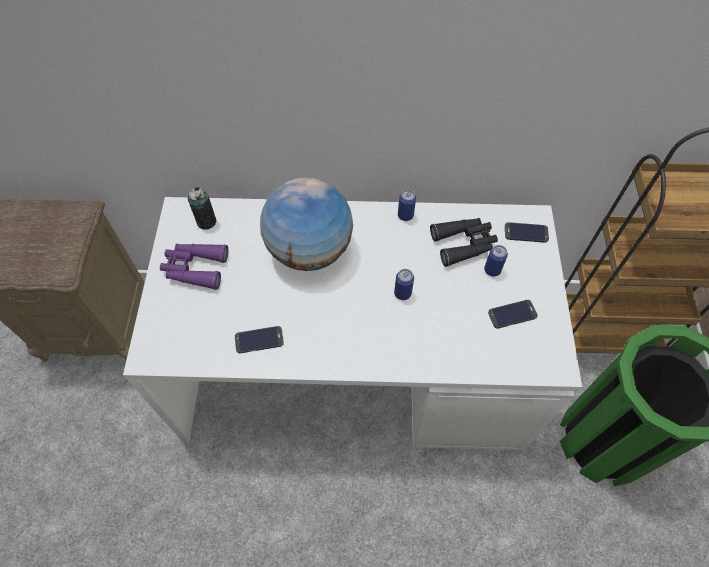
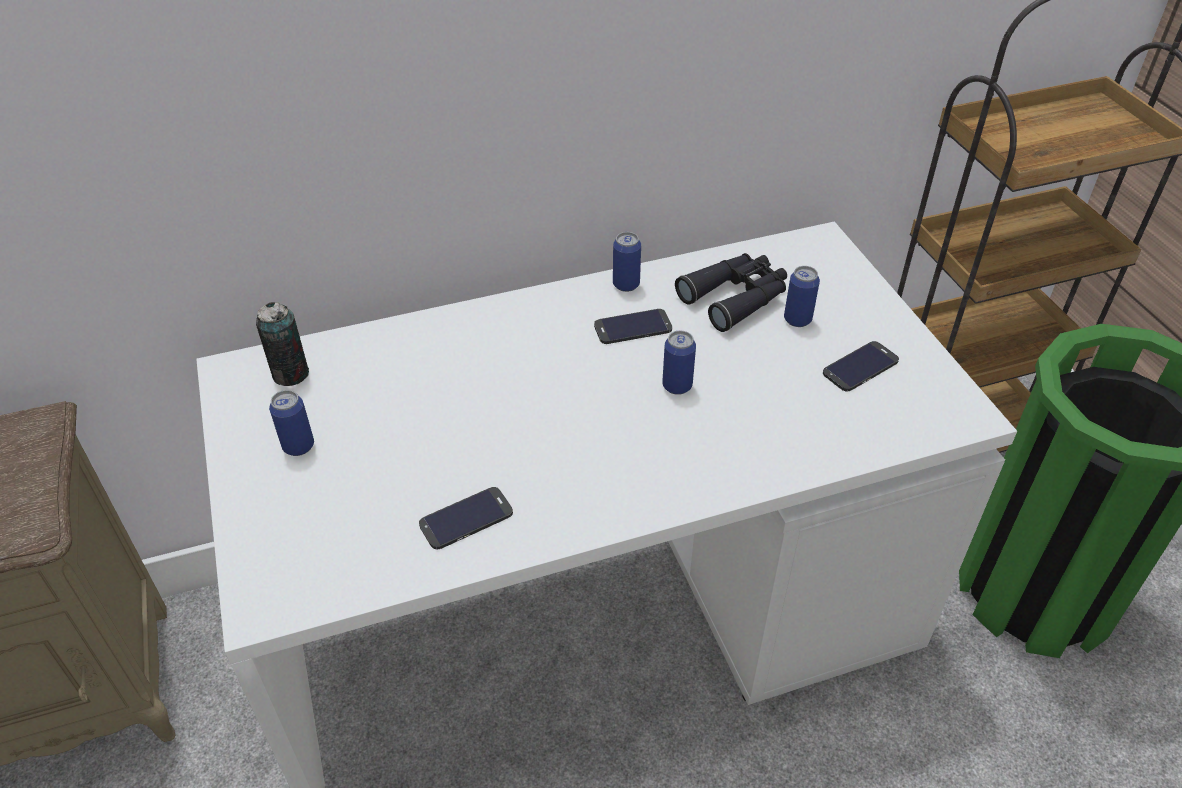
camera: 20 degrees left, 15 degrees down
(195, 268) = (298, 446): purple binoculars -> can
(309, 250) = (492, 368): globe -> none
(526, 232) = (819, 261): phone -> phone (633, 327)

